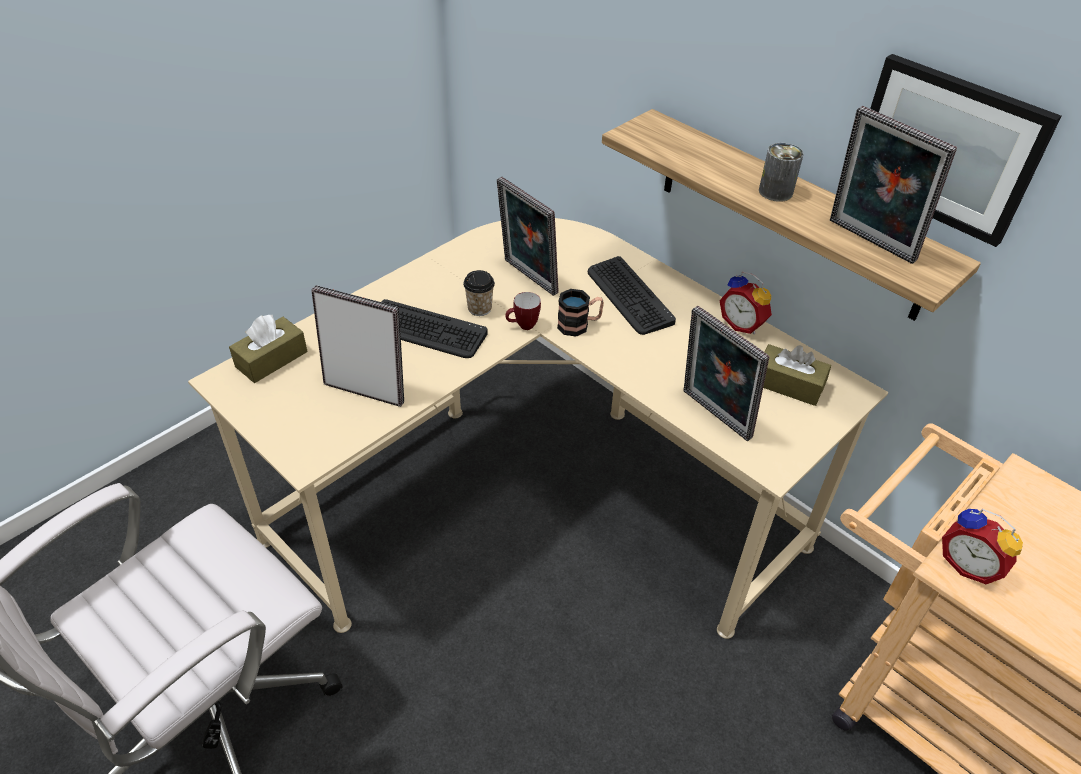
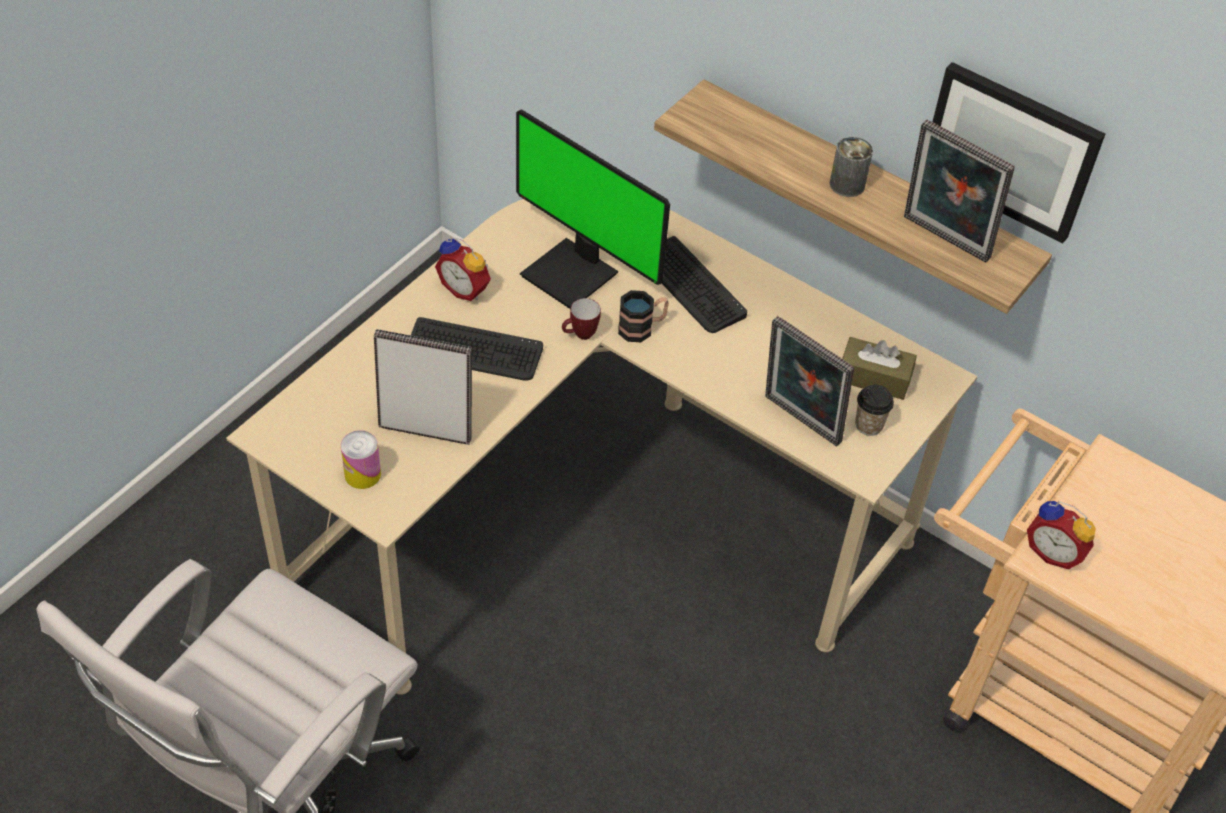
camera: 10 degrees left, 5 degrees up
(271, 359) = (311, 403): brown tissue box -> none
(297, 423) = (362, 474): none -> can
(479, 308) = (527, 317): cup -> cup (869, 425)
(527, 278) = (573, 273): picture frame -> monitor
(743, 324) = (820, 310): alarm clock -> alarm clock (466, 289)

